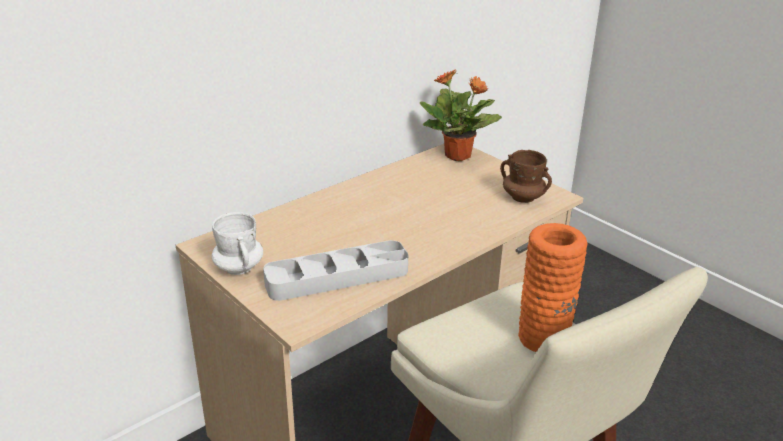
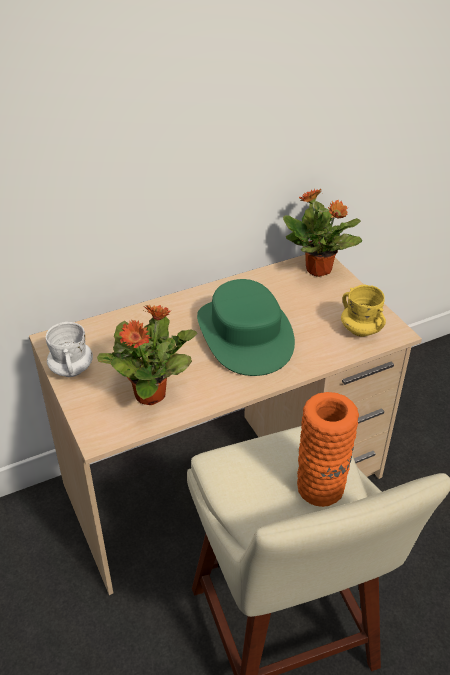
camera: 15 degrees right, 10 degrees up
(337, 277) = (151, 394): grey tray -> potted plant
(411, 215) = (245, 334): none -> green hat
(522, 198) = (360, 330): brown mug -> yellow mug

